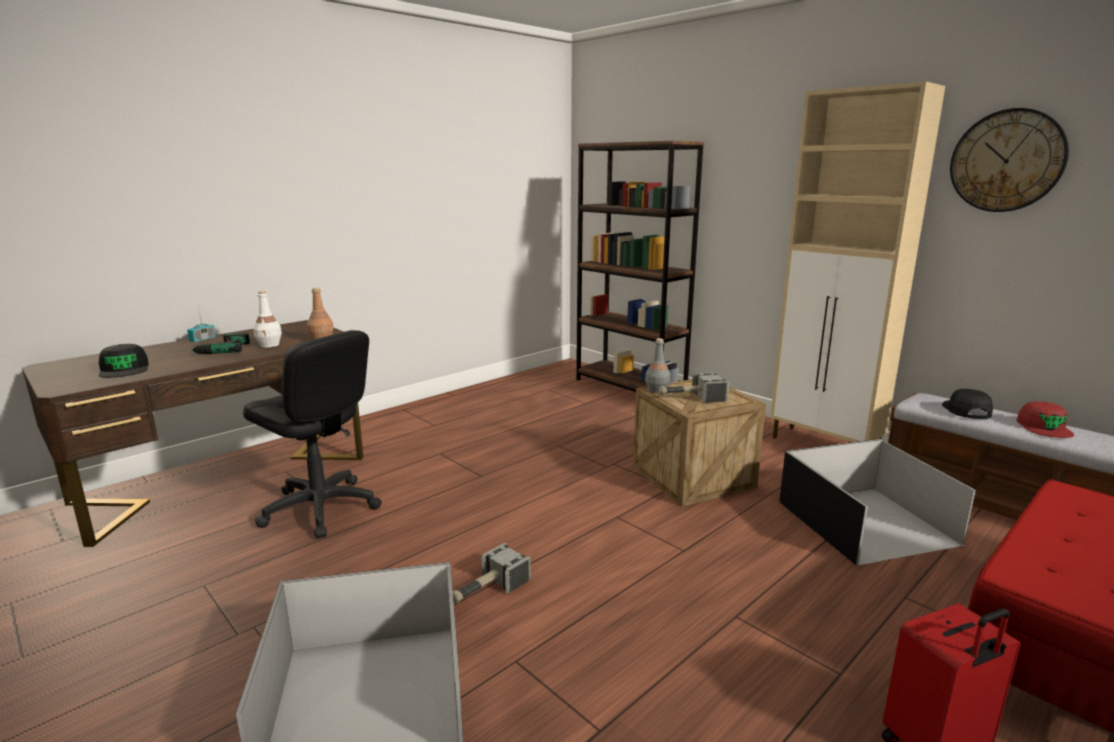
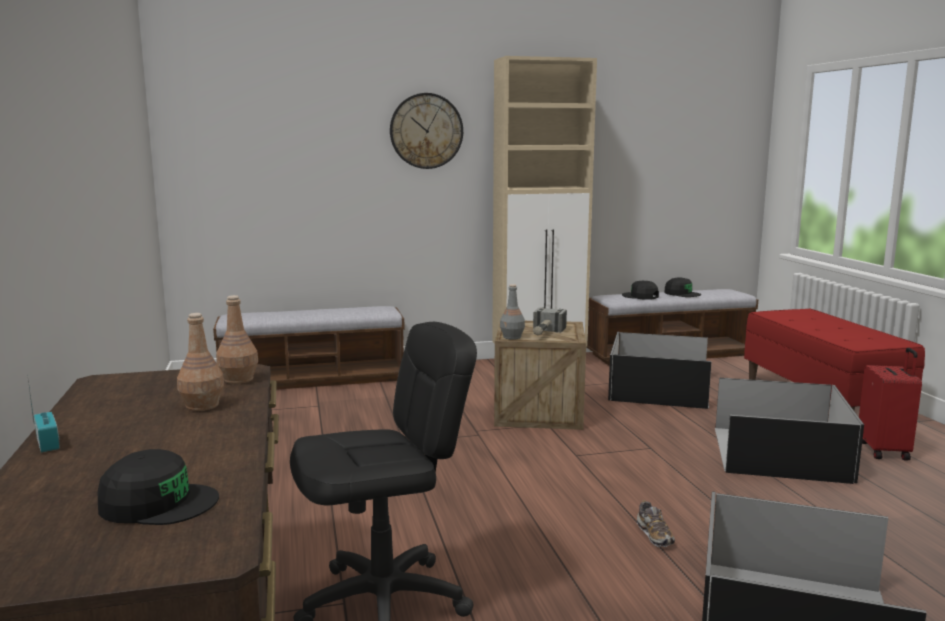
camera: 60 degrees left, 5 degrees down
(217, 349) = (156, 436): power drill -> none
(270, 345) = (202, 405): white bottle -> brown bottle
(487, 590) = (654, 535): hammer -> shoe
(630, 387) = (313, 380): brown bookcase -> bench
(785, 640) = (779, 453): none -> black storage box
(1007, 161) = (620, 118): wall clock -> wall clock (426, 131)
(1044, 427) = (682, 293): red cap -> black cap

